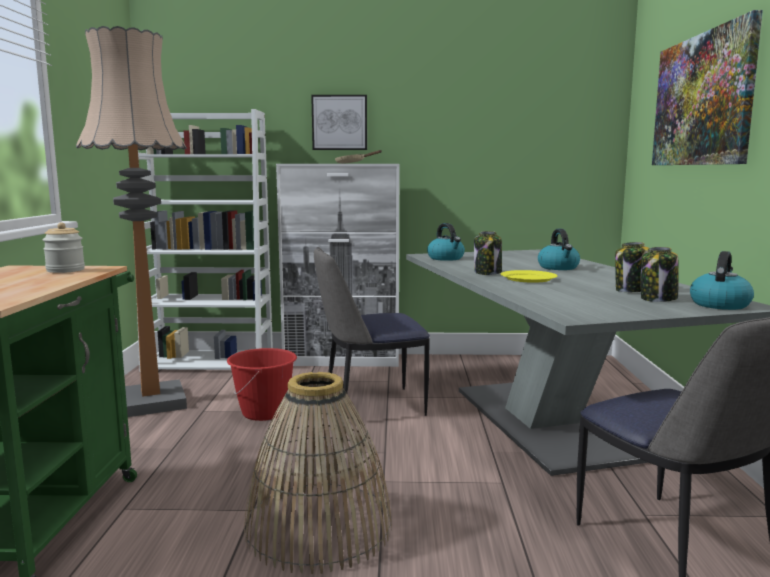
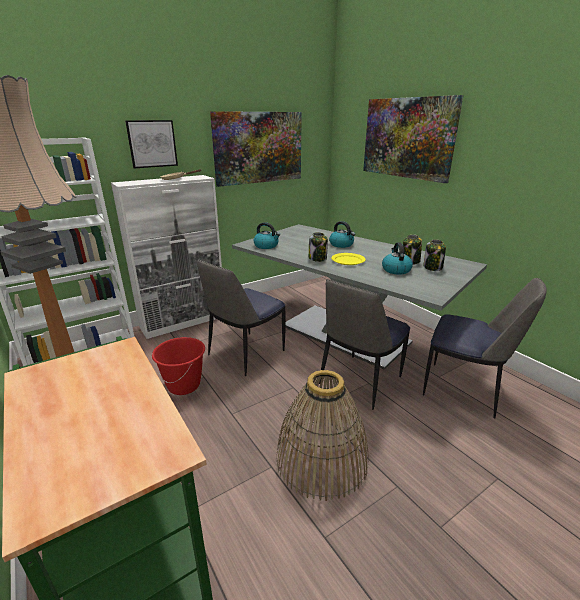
camera: 35 degrees left, 15 degrees up
(65, 270) = (97, 363): jar -> none
(488, 476) = (359, 382): none -> chair
(490, 133) = (258, 148): none -> picture
(719, 304) = (460, 266): kettle -> kettle (396, 270)

